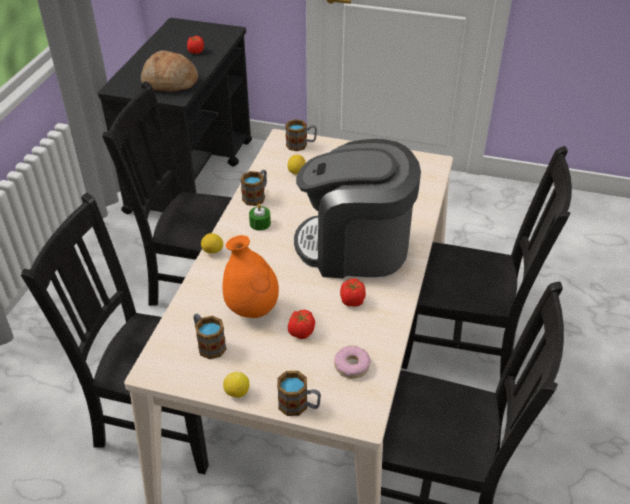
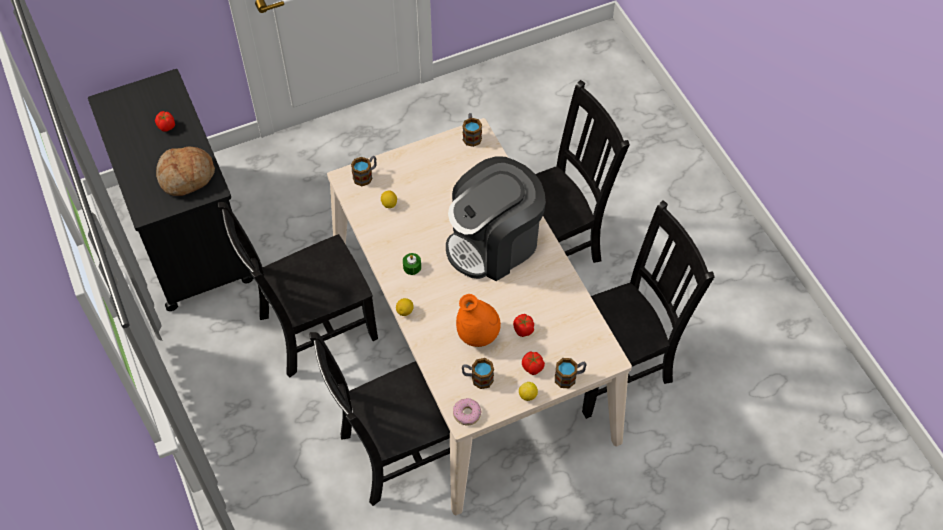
camera: 40 degrees left, 15 degrees up
(256, 196) = (384, 245): mug -> mug (471, 135)
(351, 366) = (573, 331): donut -> donut (467, 414)
(352, 301) = (531, 286): tomato -> tomato (532, 367)

